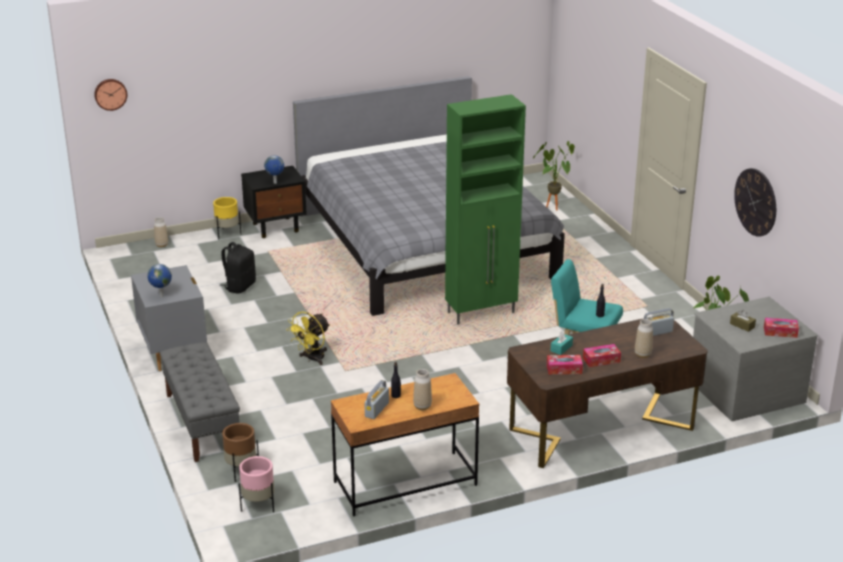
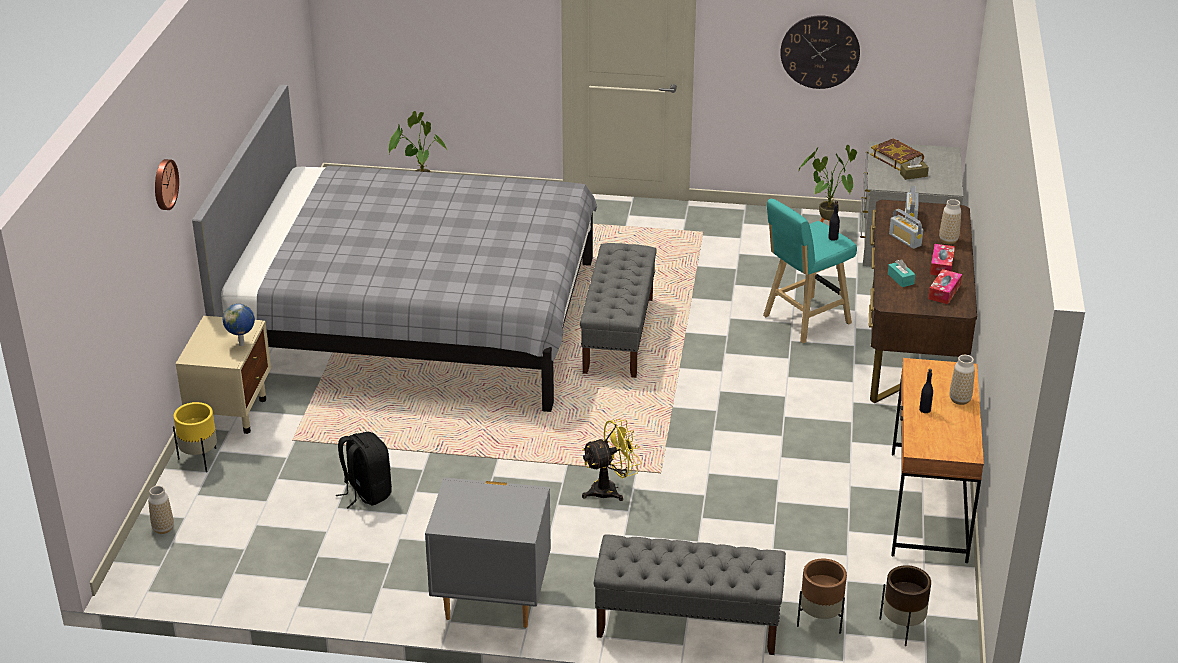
camera: 60 degrees left, 5 degrees up
(110, 94) = (71, 334): wall clock -> wall clock (164, 184)
(161, 296) = (515, 521): globe -> none
(258, 505) = (902, 628): pink planter -> brown planter
(276, 227) = (231, 412): black nightstand -> beige nightstand
(312, 359) = (610, 489): yellow fan -> yellow fan turned 90 degrees counterclockwise
(377, 410) = (946, 431): radio -> radio (905, 240)
(482, 313) = (618, 335): green cabinet -> grey bench
(759, 313) = (897, 158): none -> book
(780, 332) = (941, 162): tissue box -> none

